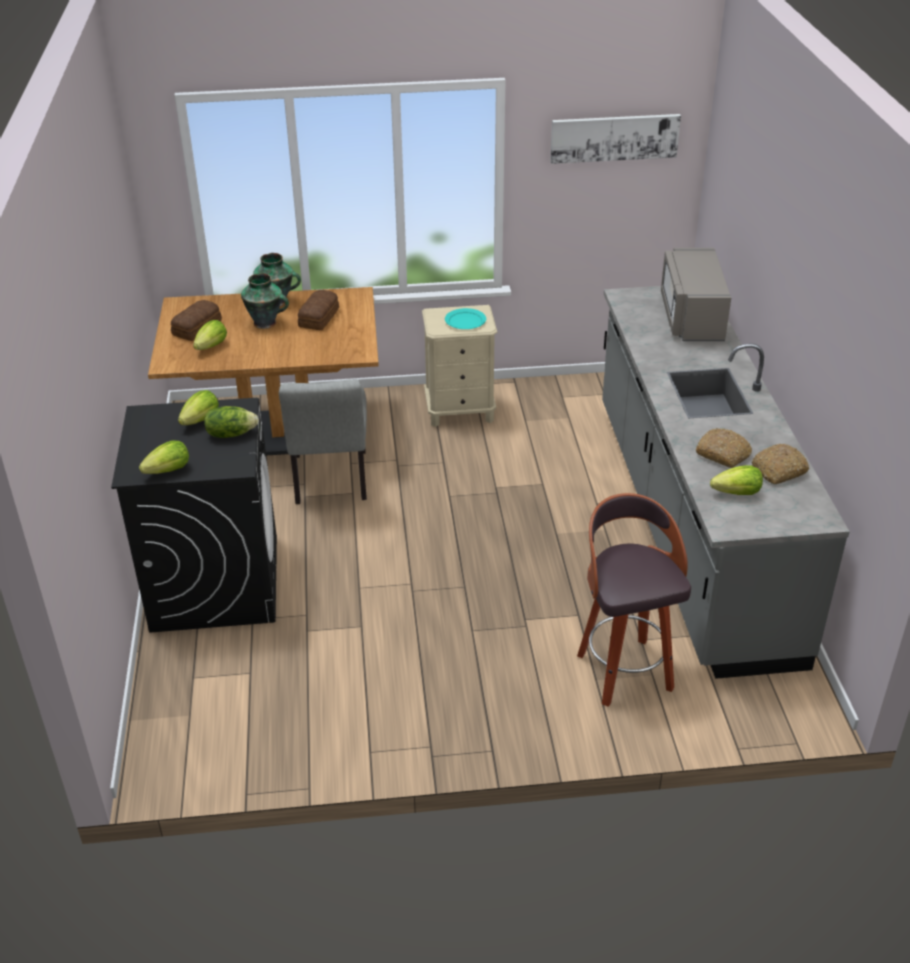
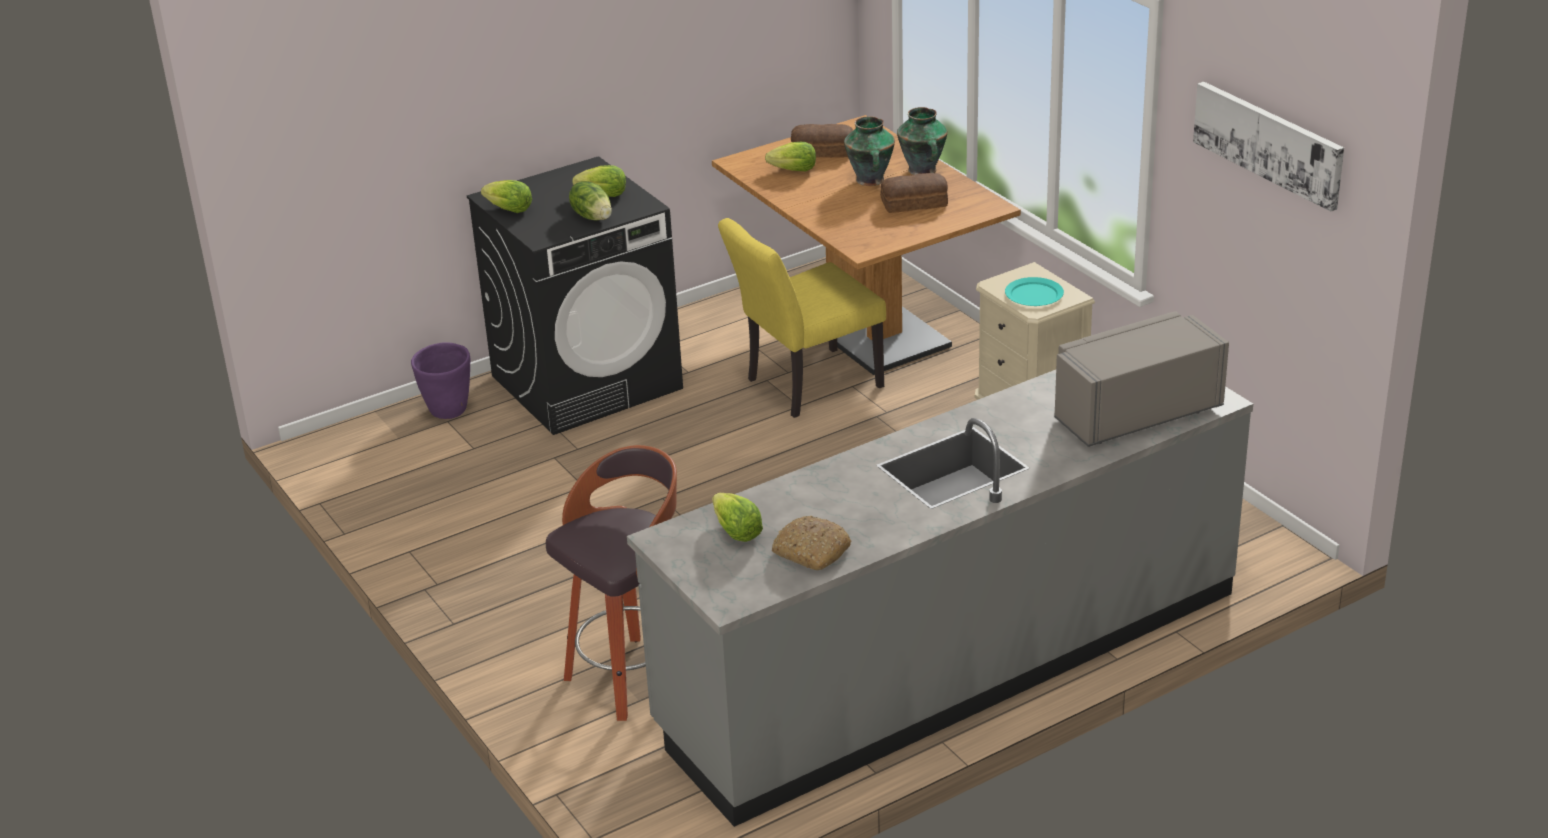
camera: 65 degrees right, 5 degrees down
(178, 673) = (448, 411): none -> purple planter
(330, 482) = (805, 386): grey chair -> yellow chair
(723, 454) = (815, 506): bread -> none

